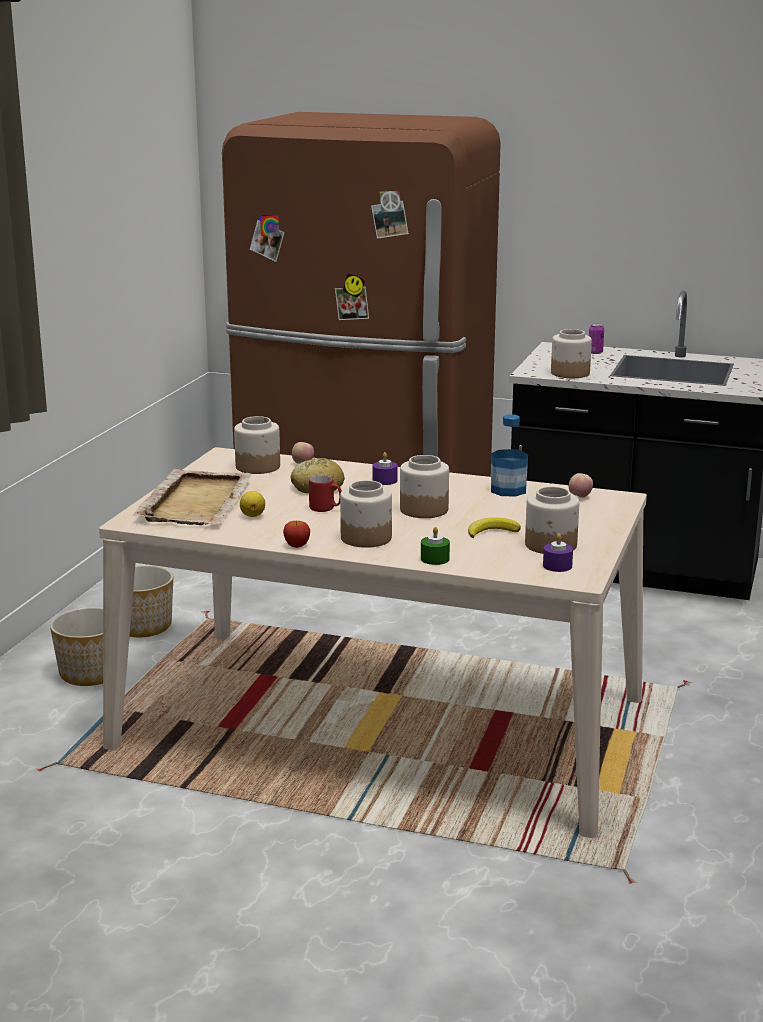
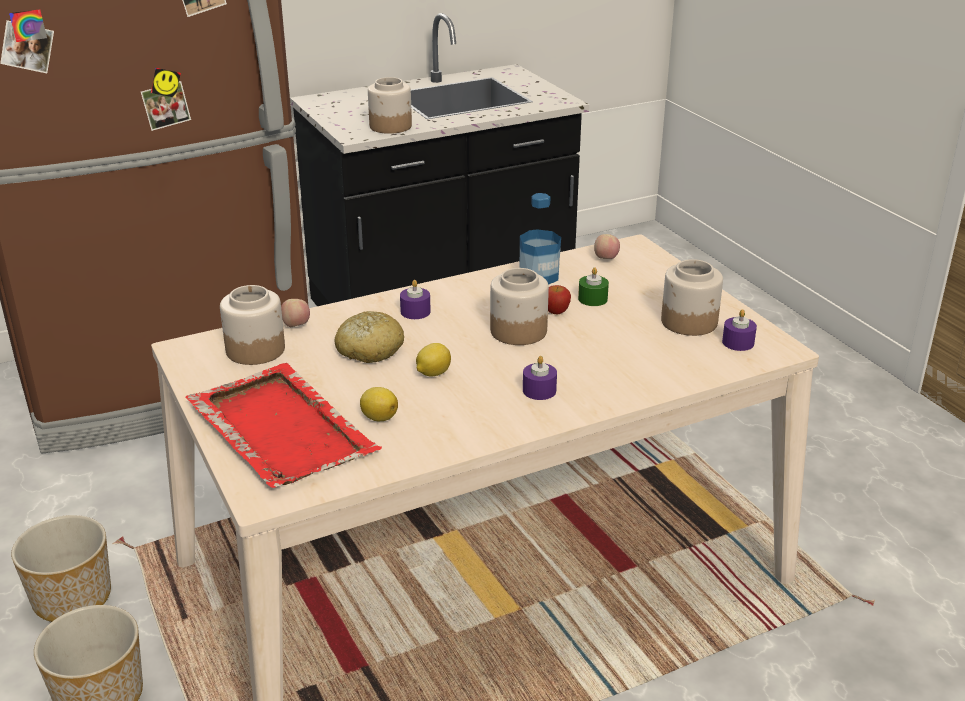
camera: 45 degrees left, 10 degrees up
(196, 501) = (280, 428): beige tray -> red tray
(297, 545) = (498, 434): apple -> apple (556, 311)
(326, 509) = (432, 373): red mug -> lemon
(367, 538) = (539, 390): jar -> purple candle
(435, 559) = (641, 385): green candle -> green candle (592, 299)
(492, 531) = (620, 329): banana -> none
(595, 352) = (362, 96): can -> none

